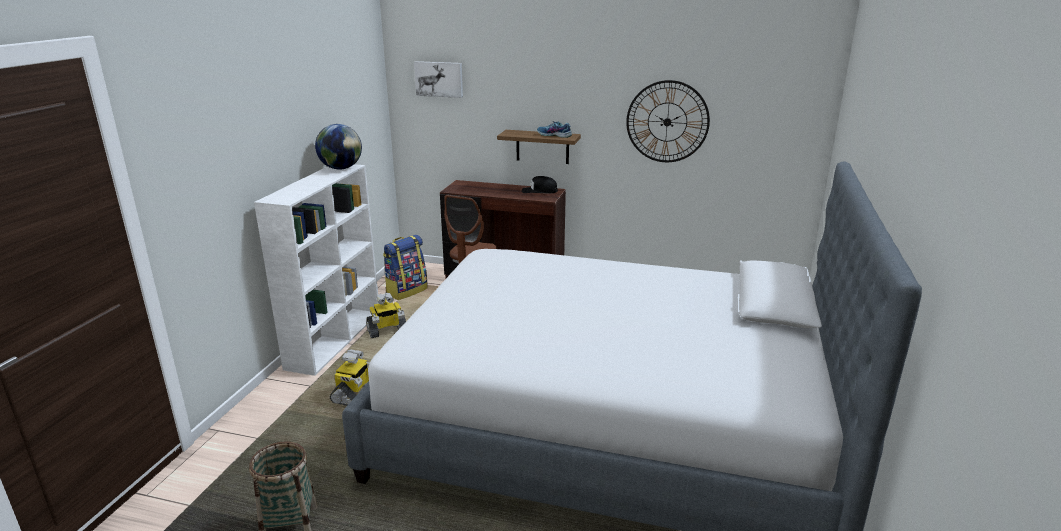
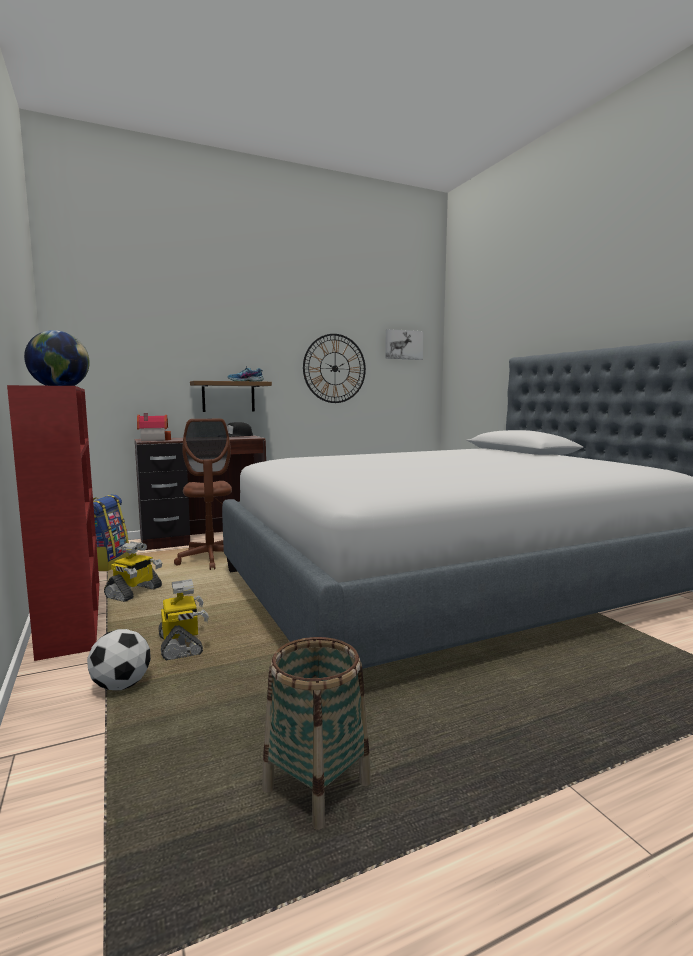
camera: 40 degrees left, 15 degrees down
(296, 410) = (121, 685): none -> football
(335, 338) = (72, 615): white bookcase -> red bookcase
(439, 79) = (111, 330): picture -> picture (403, 344)
(460, 187) = (153, 440): none -> toy house

